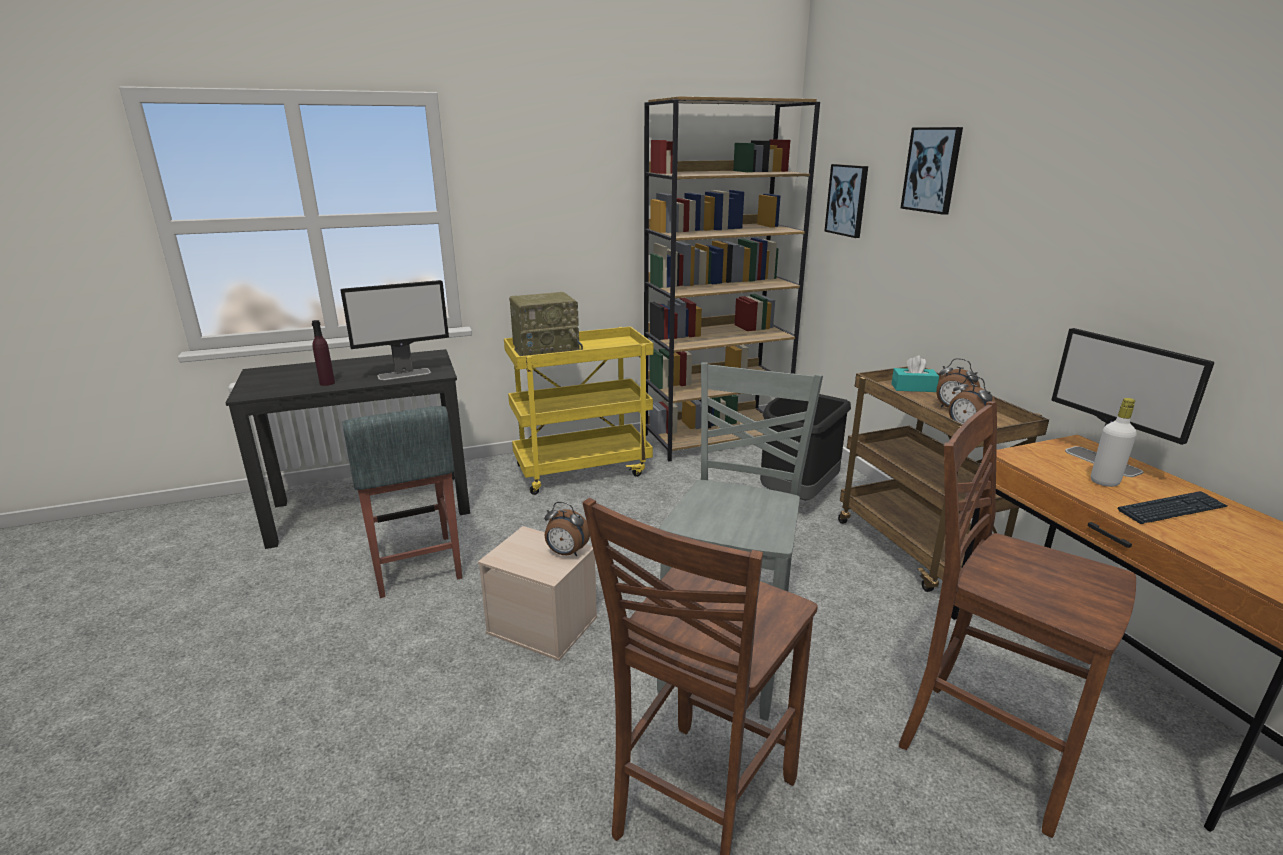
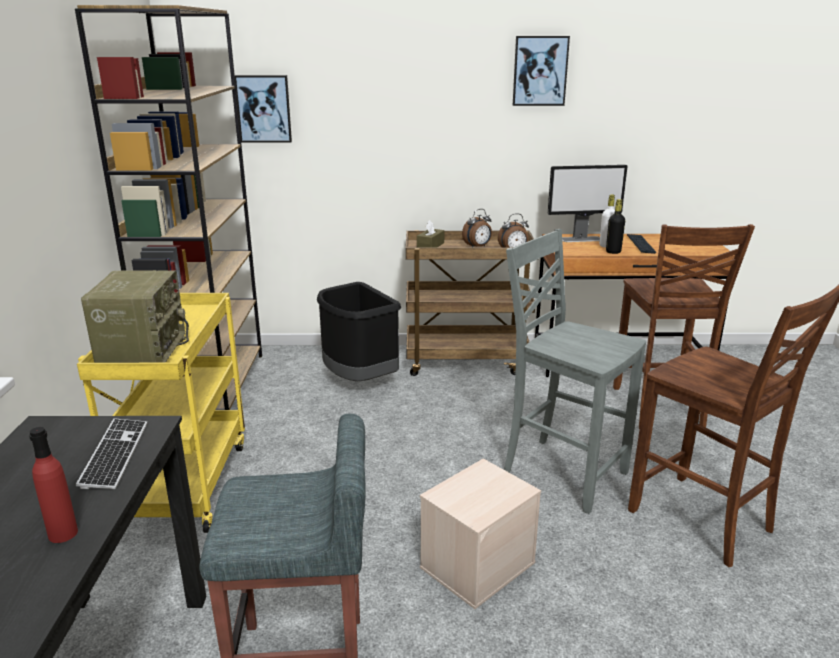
camera: 70 degrees left, 0 degrees up
(327, 383) = (63, 534): purple bottle -> red bottle
(405, 374) = (115, 455): monitor -> keyboard
(566, 553) = (488, 475): alarm clock -> none
(913, 388) = (430, 246): turquoise tissue box -> brown tissue box
(932, 170) = (371, 74): picture -> picture (540, 71)
(983, 747) = (658, 408): brown chair -> brown chair turned 60 degrees counterclockwise
(1080, 489) = (613, 252): none -> black bottle

